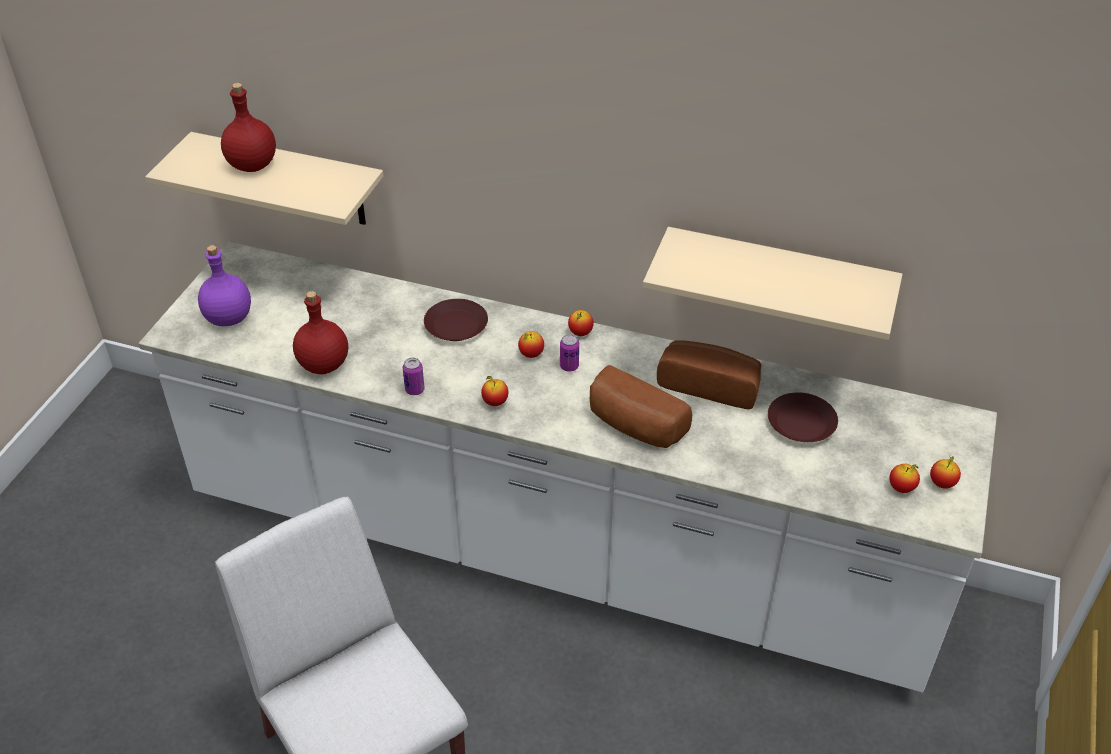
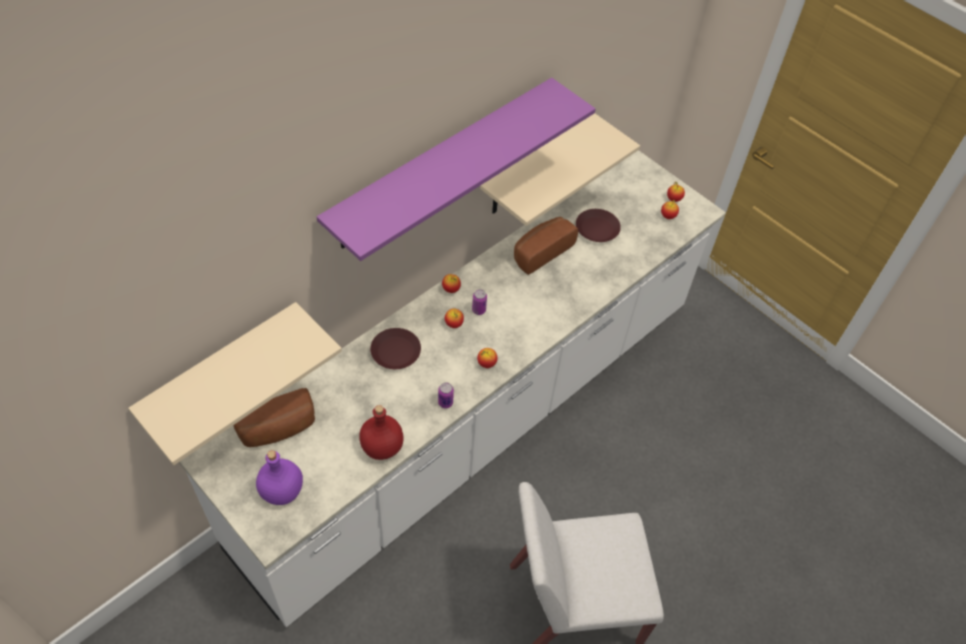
camera: 65 degrees left, 10 degrees up
(253, 166) = (221, 380): red bottle -> none
(602, 142) = (442, 164): none -> purple shelf
(633, 426) = (552, 304): bread -> bread (278, 430)

